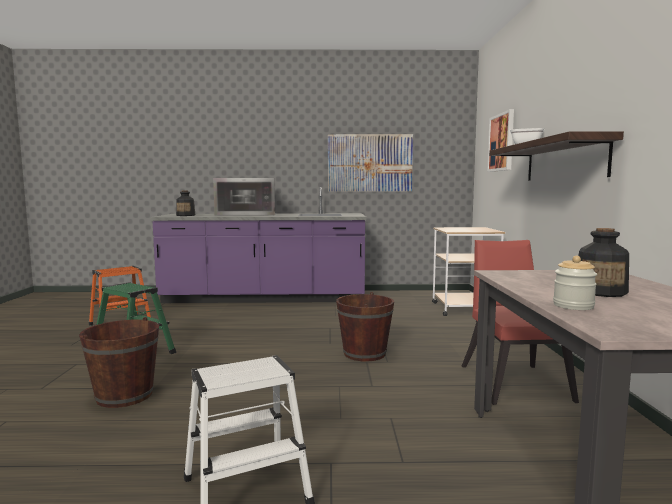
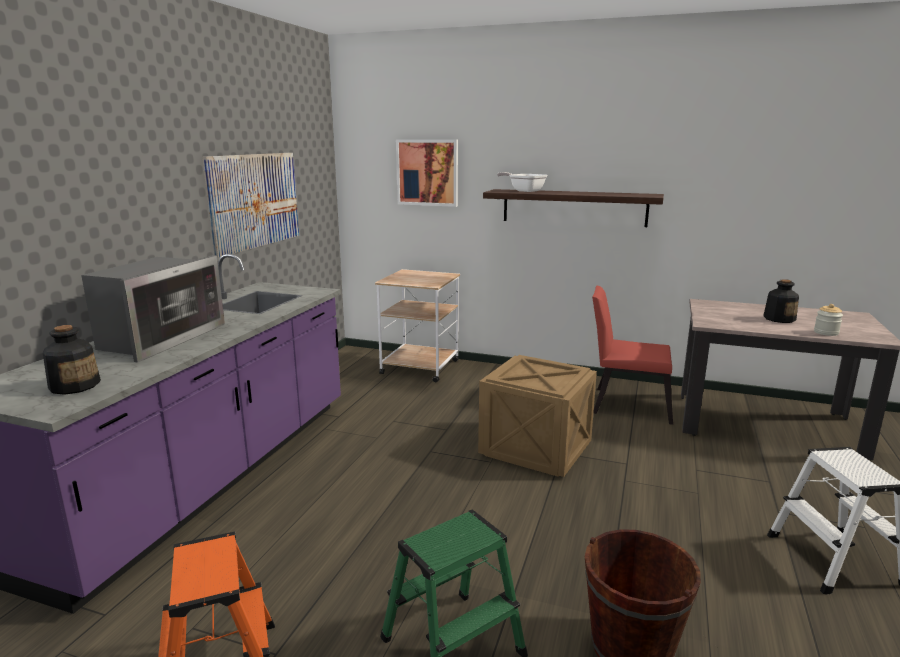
camera: 70 degrees left, 10 degrees up
(364, 353) = (537, 449): brown bucket -> crate

